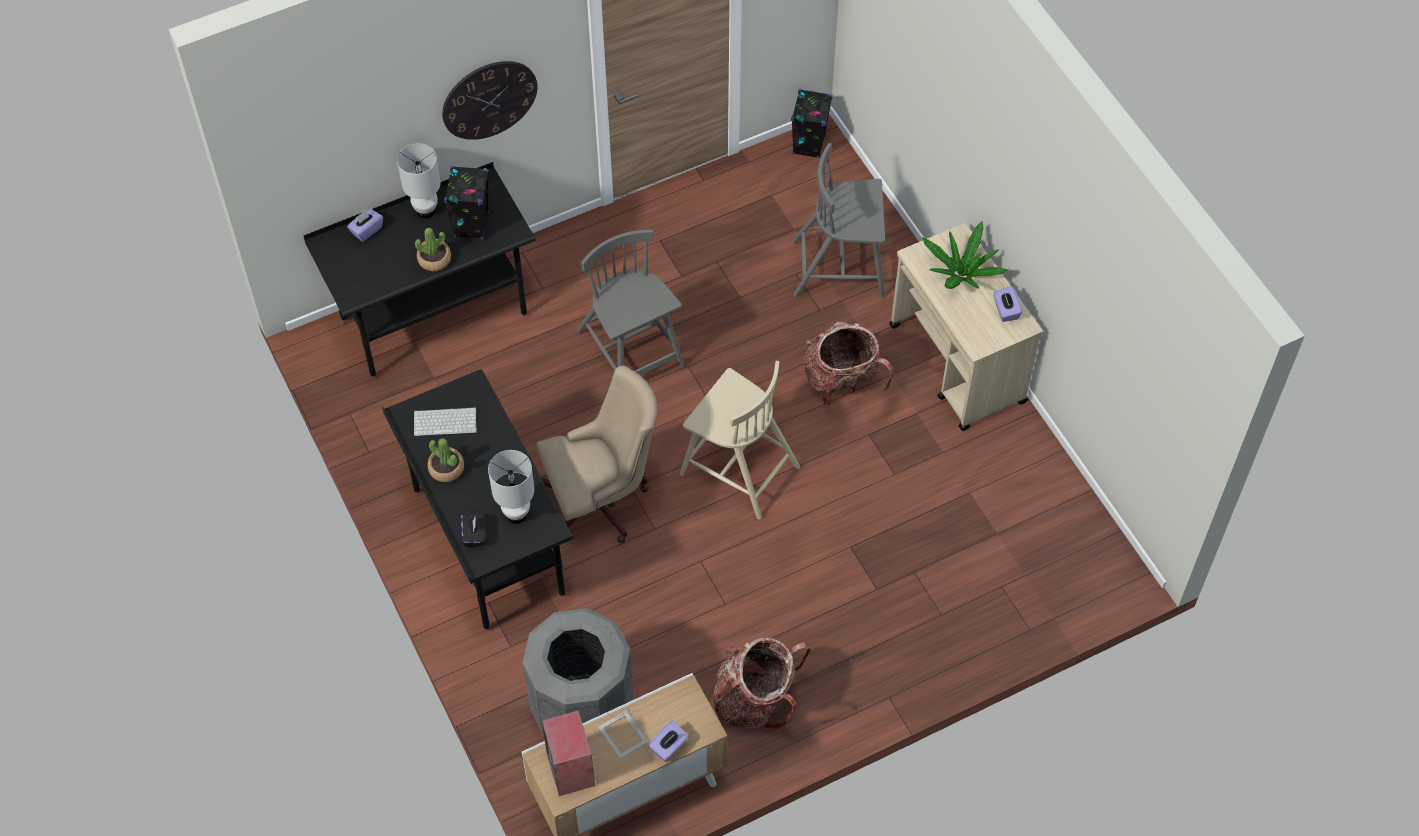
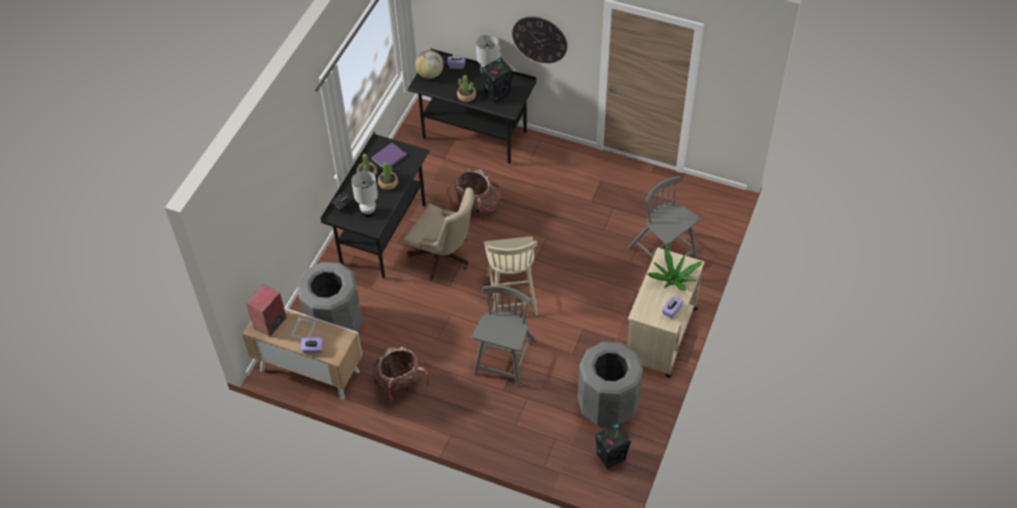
camera: 50 degrees right, 5 degrees down
(347, 270) = (430, 74): none -> globe
(446, 421) = (390, 157): keyboard -> purple book
(490, 456) = (388, 183): none -> potted plant
(631, 351) = (531, 212): grey chair -> grey chair (505, 359)
(808, 145) = (717, 194): black speaker -> black speaker (611, 457)
(842, 381) = (601, 299): backpack -> backpack (477, 207)
(1005, 496) = (607, 406): none -> grey trash can

